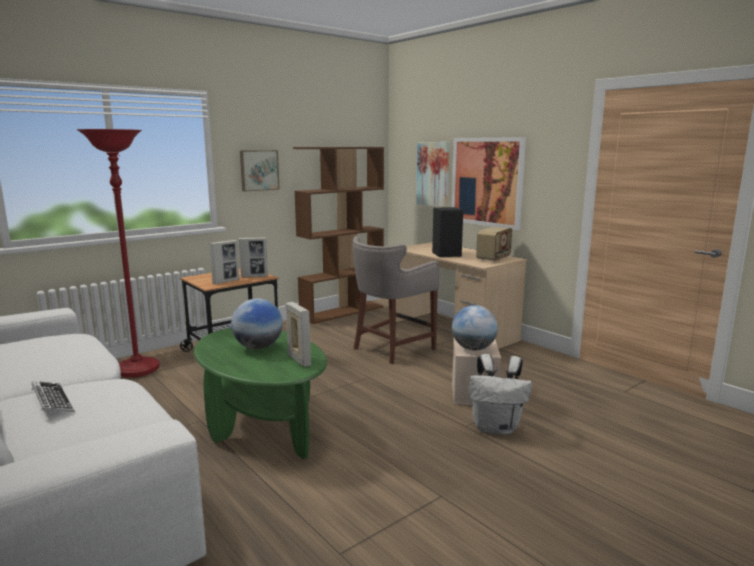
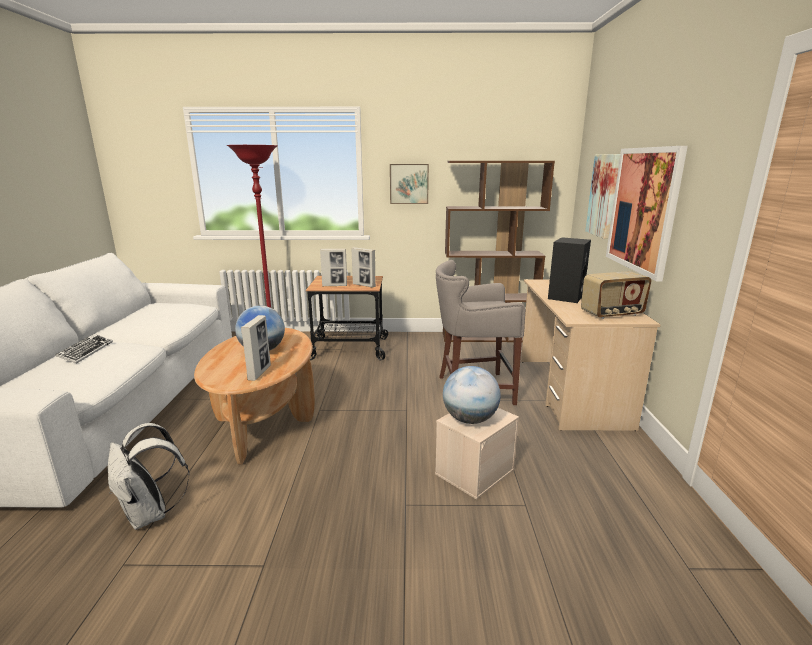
camera: 40 degrees right, 5 degrees up
(262, 425) = (264, 420): green coffee table -> brown coffee table
(496, 427) = (432, 524): white backpack -> white backpack (150, 514)

